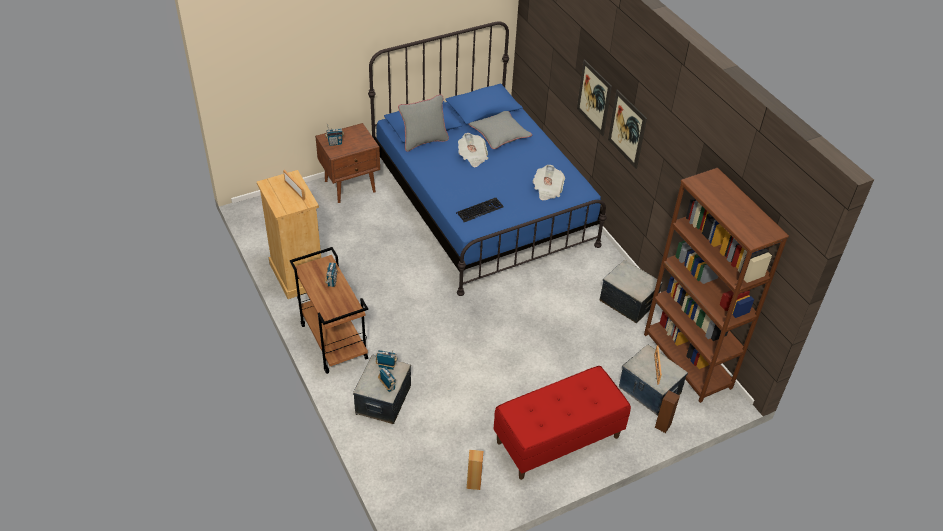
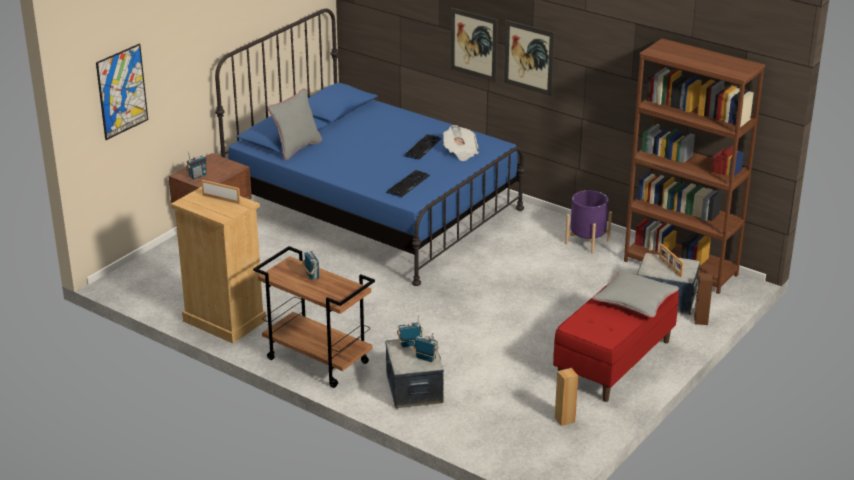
camera: 25 degrees left, 15 degrees down
(270, 68) = (122, 91): none -> picture
(472, 157) = (360, 147): newspaper -> none
(499, 134) = (370, 123): grey pillow -> grey pillow (635, 300)
(520, 174) = (422, 148): none -> keyboard
(628, 301) = (587, 242): storage box -> purple planter

